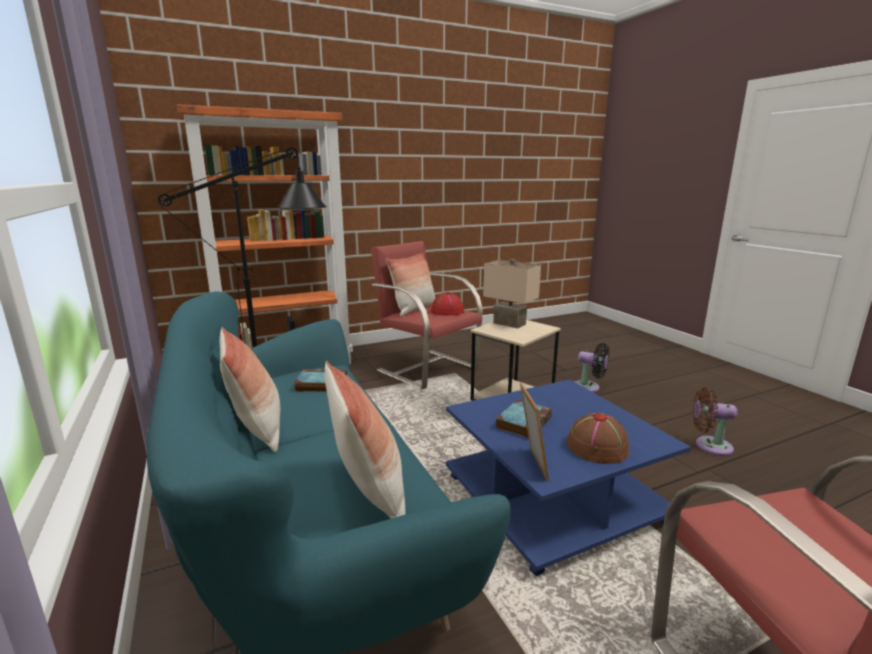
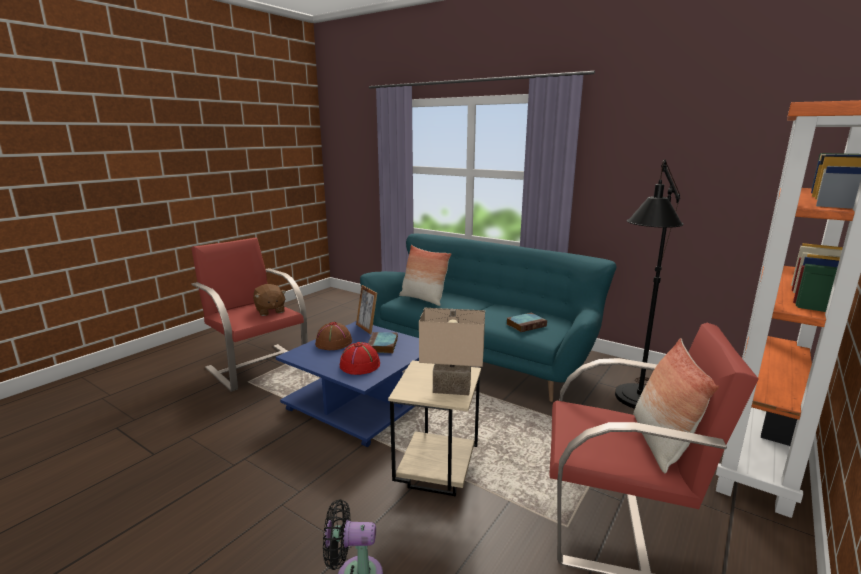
camera: 150 degrees right, 0 degrees up
(257, 429) = (508, 305): pillow -> none
(447, 311) = (596, 440): red hat -> red hat (360, 365)
(709, 446) = (213, 498): brown fan -> none
(765, 538) = (270, 311): none -> brown plush toy

